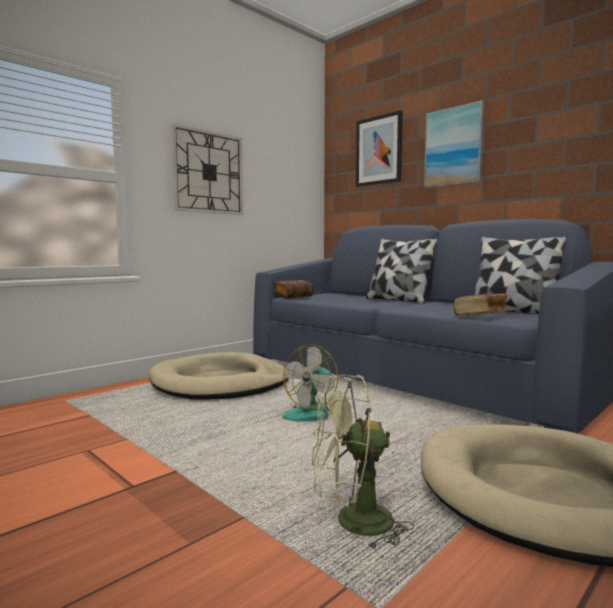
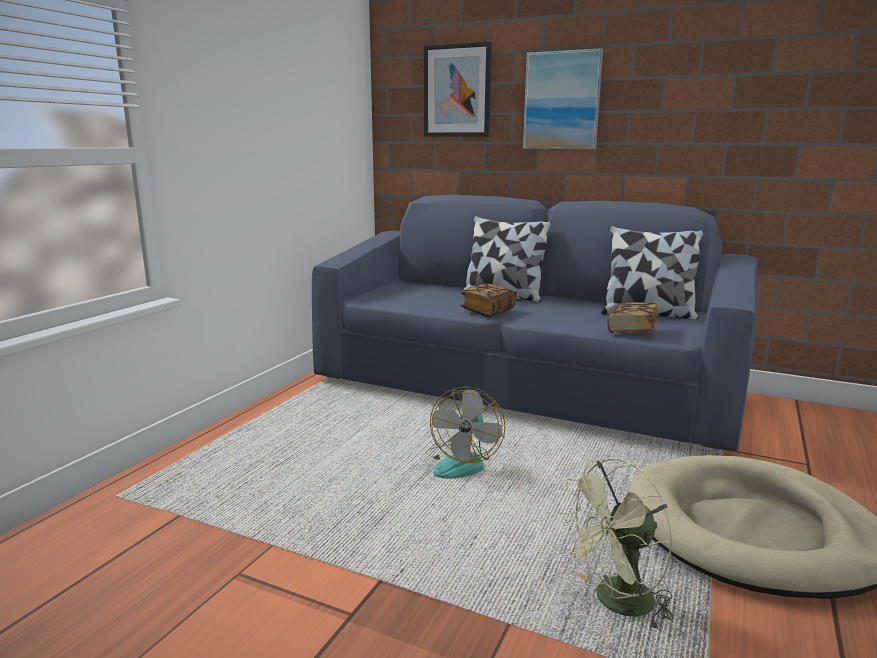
camera: 20 degrees left, 10 degrees up
(208, 172) = (245, 130): wall clock -> none
(220, 383) = (308, 429): beige dog bed -> none
(293, 297) = (370, 298): book -> book (488, 311)

